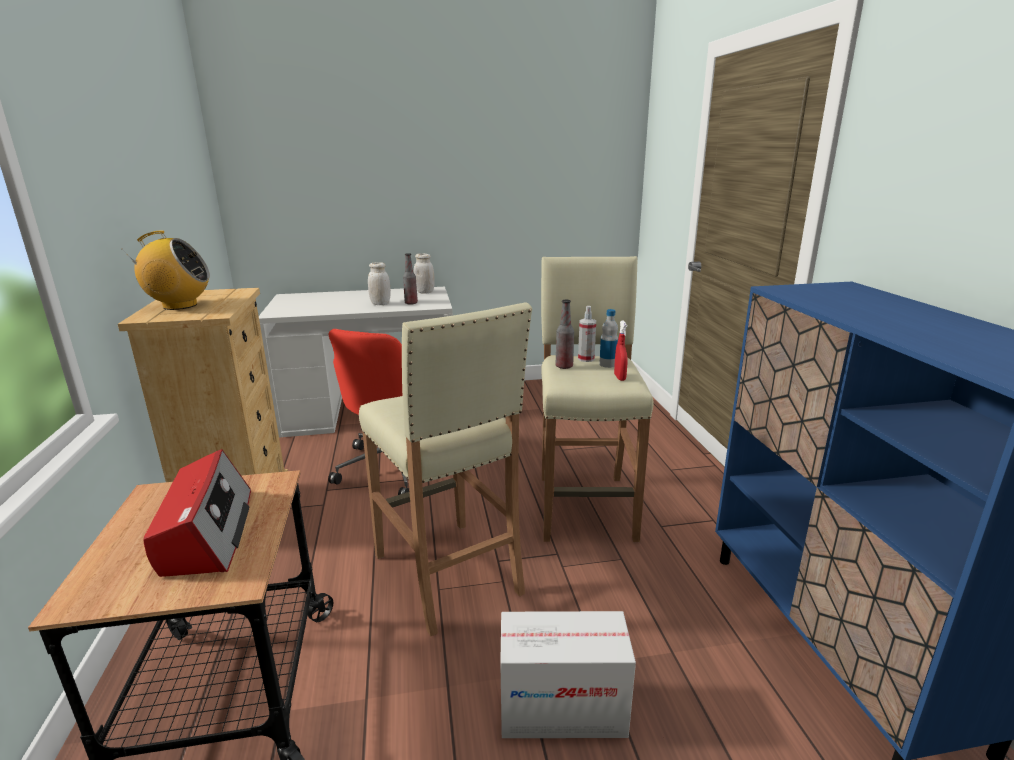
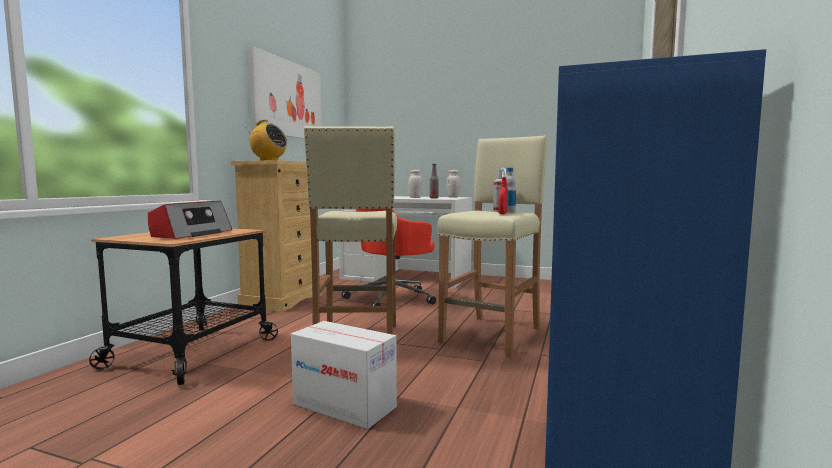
camera: 30 degrees right, 15 degrees down
(149, 163) = (287, 99): none -> picture
(564, 366) = (474, 211): bottle -> none

